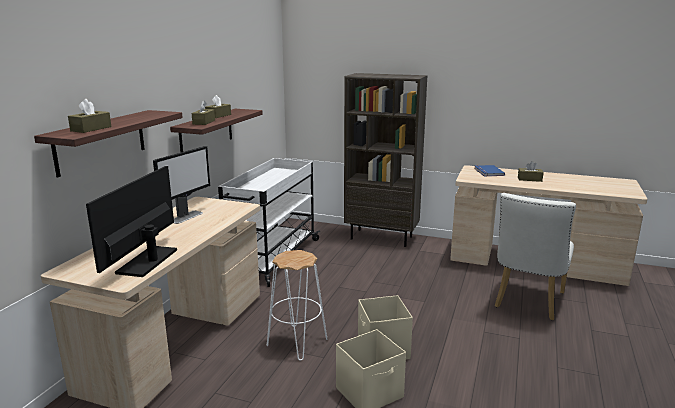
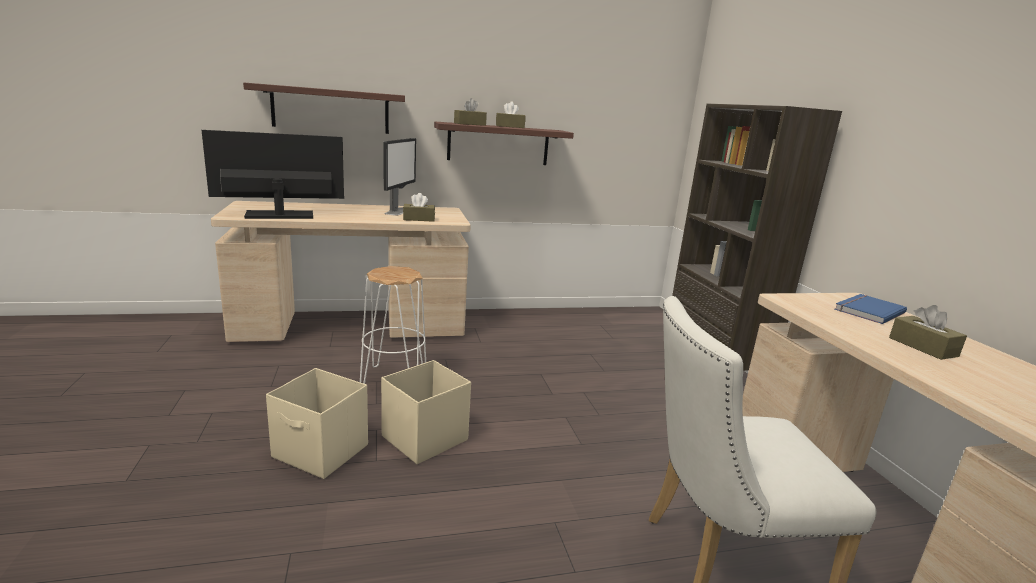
camera: 55 degrees right, 0 degrees up
(91, 129) = (290, 85): brown tissue box -> brown tissue box (419, 219)
(186, 217) = (398, 211): monitor -> monitor turned 75 degrees counterclockwise
(272, 258) = (552, 323): white cart -> none

